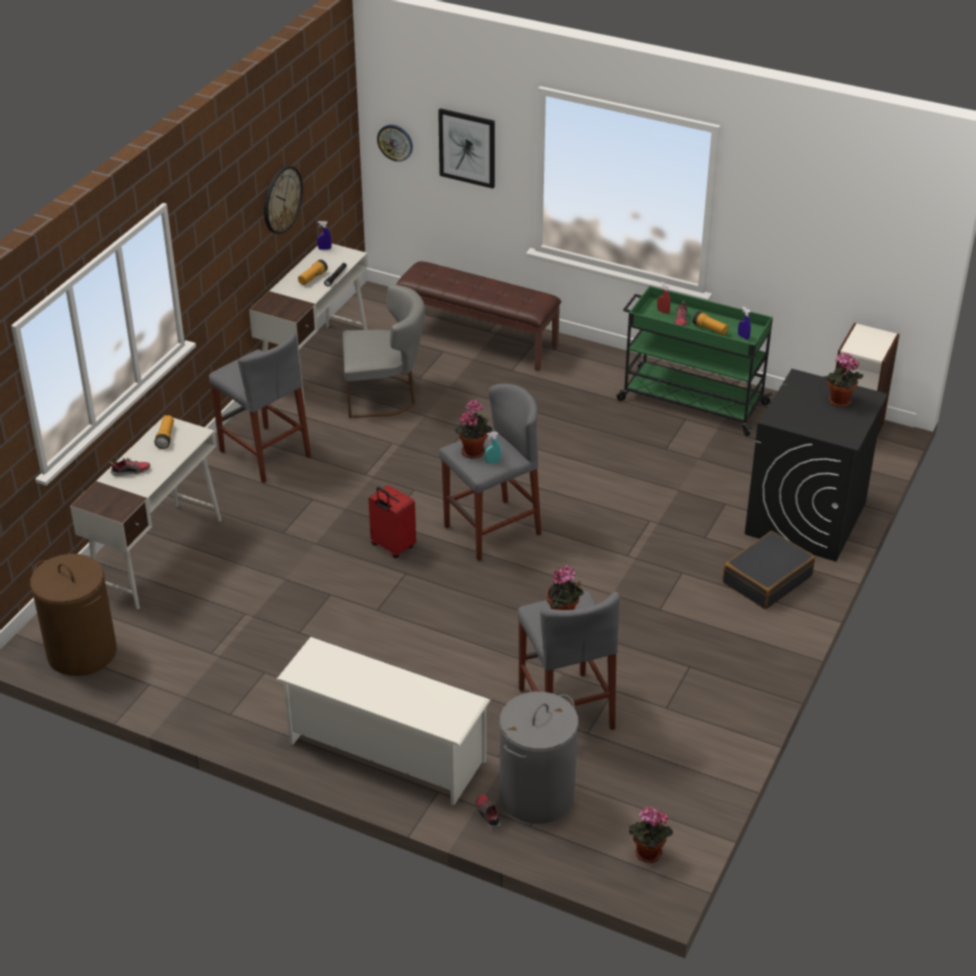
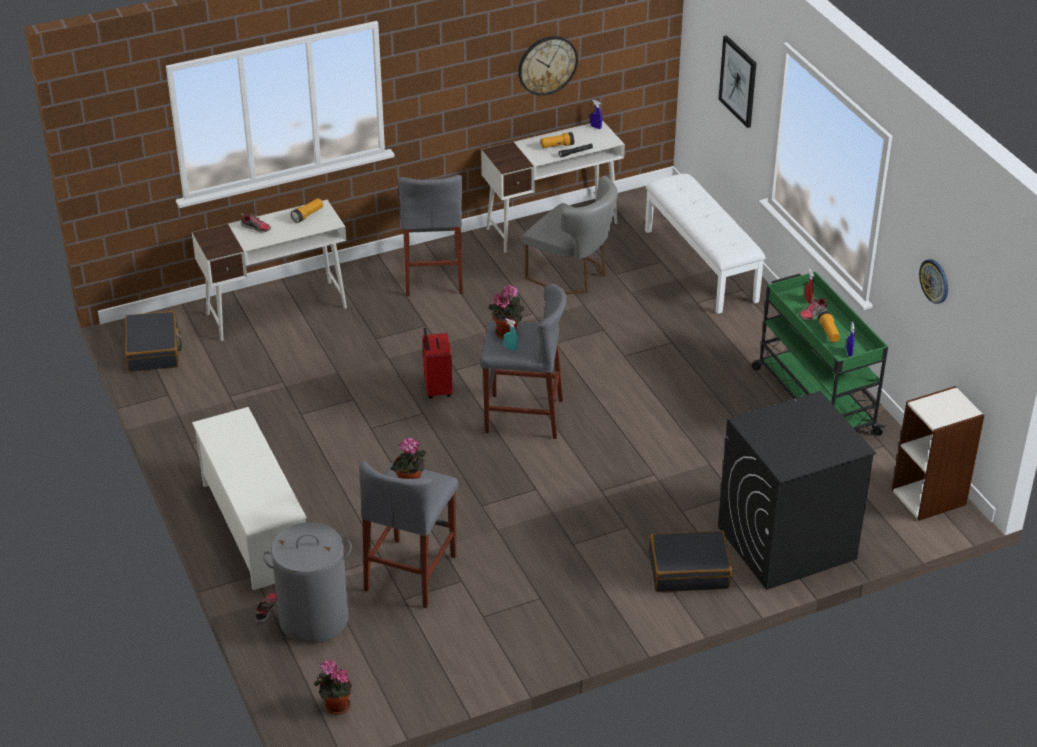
camera: 40 degrees right, 0 degrees up
(81, 652) = (153, 350): brown laundry basket -> black suitcase
(395, 142) = (699, 55): wall clock -> wall clock (934, 281)
(478, 339) = (701, 265): brown bench -> white bench
(839, 402) = (821, 437): potted plant -> none

